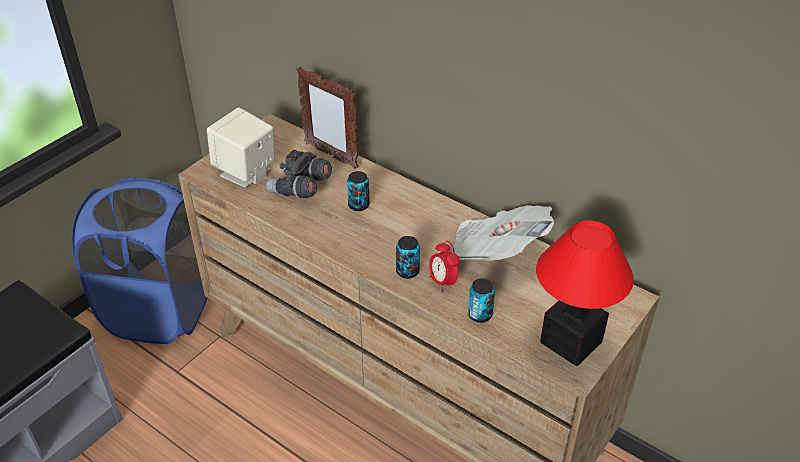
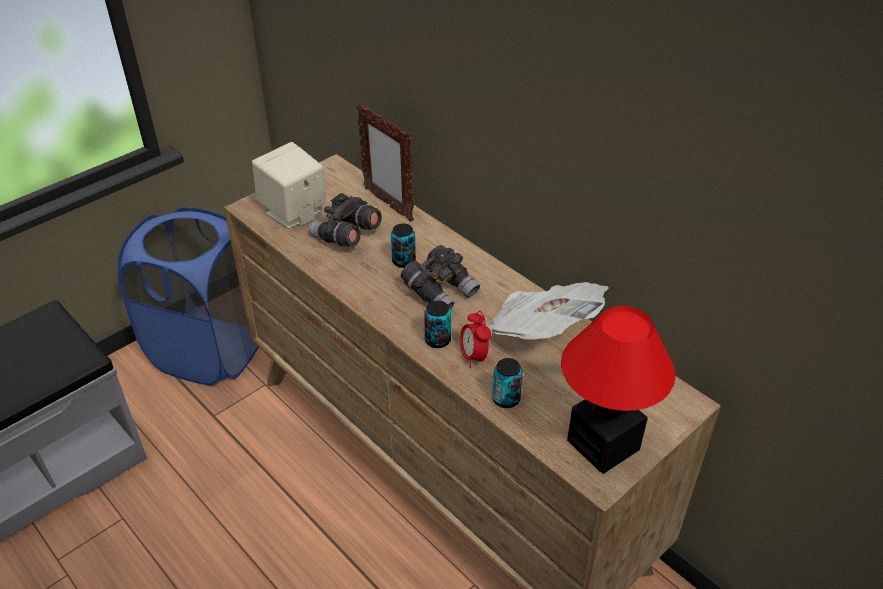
camera: 10 degrees right, 0 degrees up
(399, 228) = (441, 291): none -> grey binoculars

